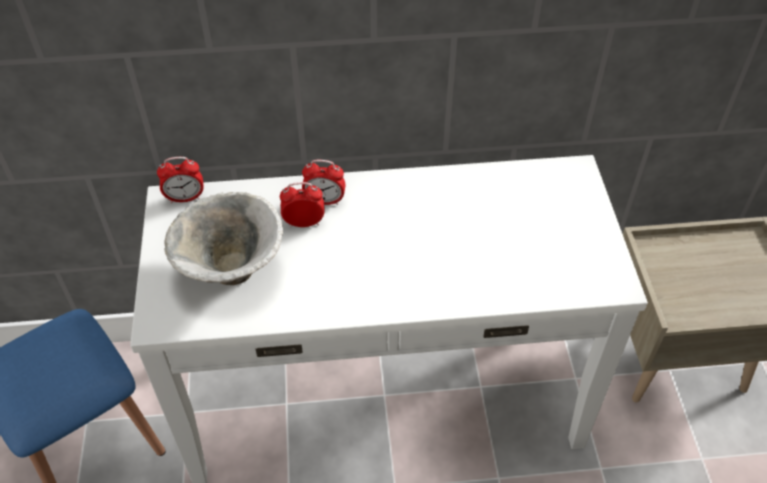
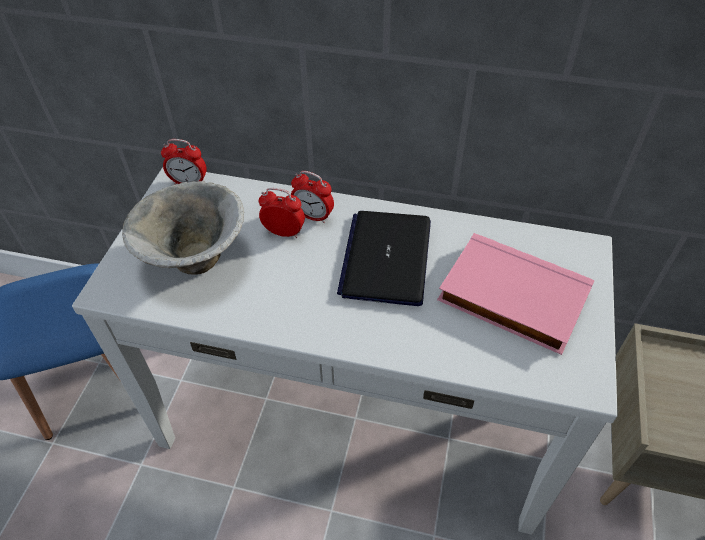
camera: 20 degrees right, 0 degrees up
(409, 223) = (386, 258): none -> laptop
(531, 230) = (511, 298): none -> pink book

